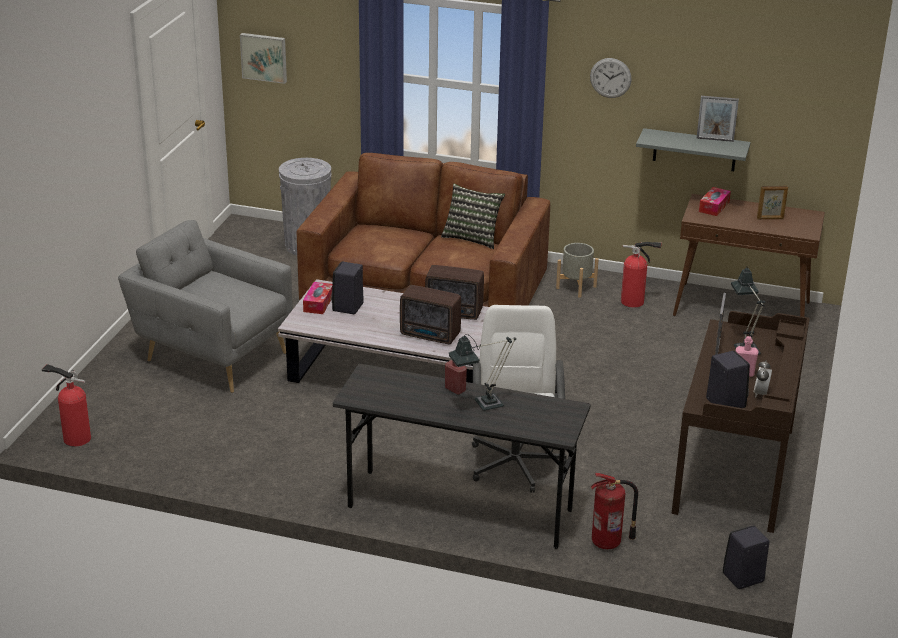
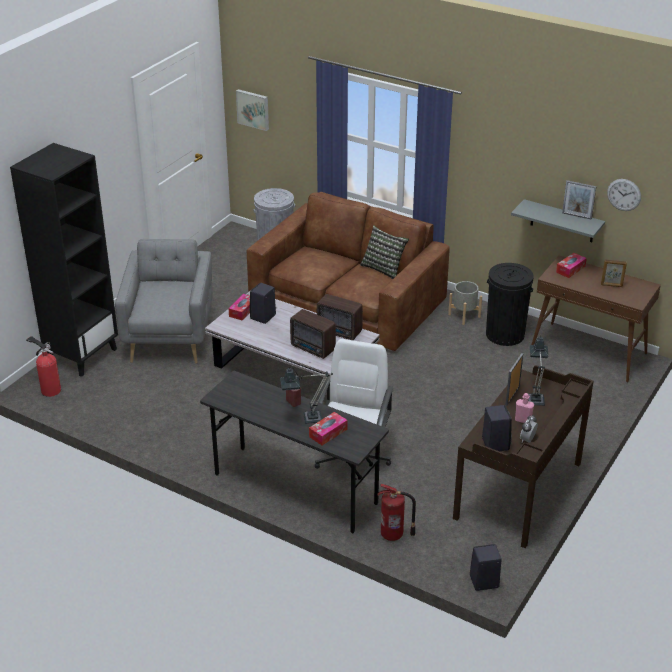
camera: 15 degrees right, 5 degrees up
(102, 391) = (82, 355): none -> black bookcase
(212, 354) = (170, 336): grey armchair -> grey armchair turned 45 degrees clockwise
(517, 418) = (328, 433): none -> tissue box
(610, 78) = (500, 157): wall clock -> wall clock (624, 195)
(635, 302) = (505, 334): fire extinguisher -> black trash can

